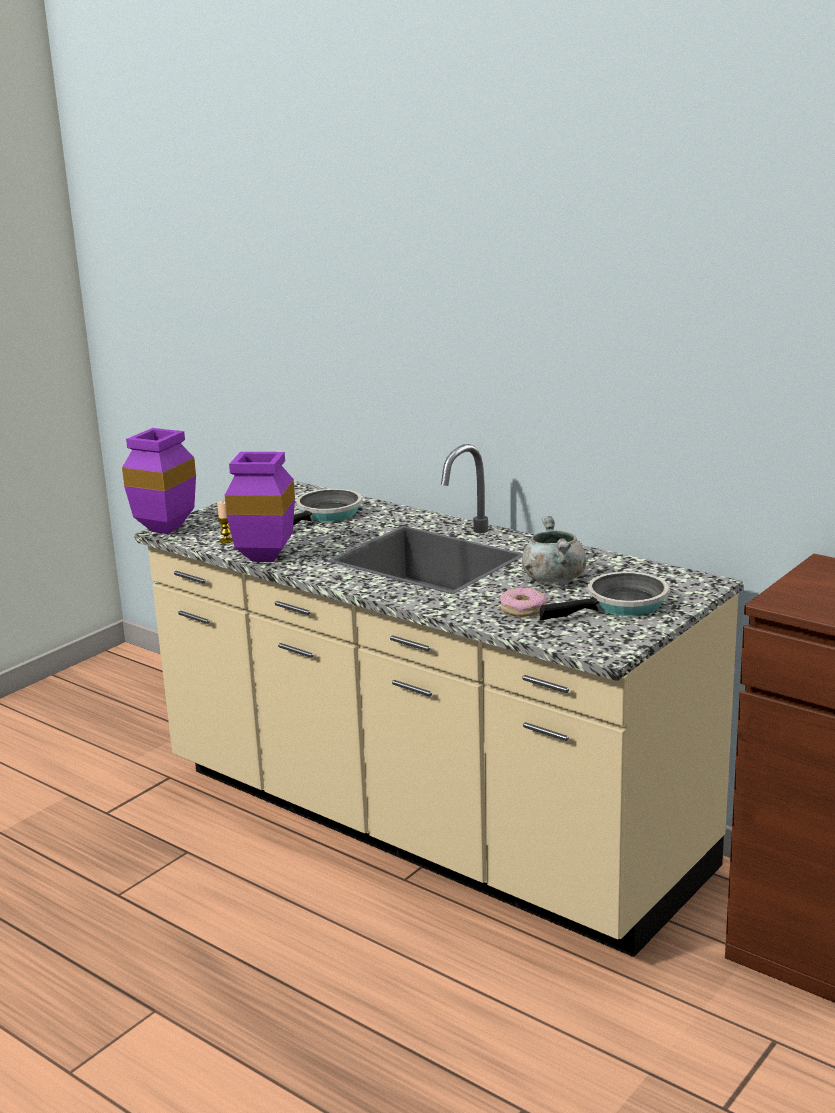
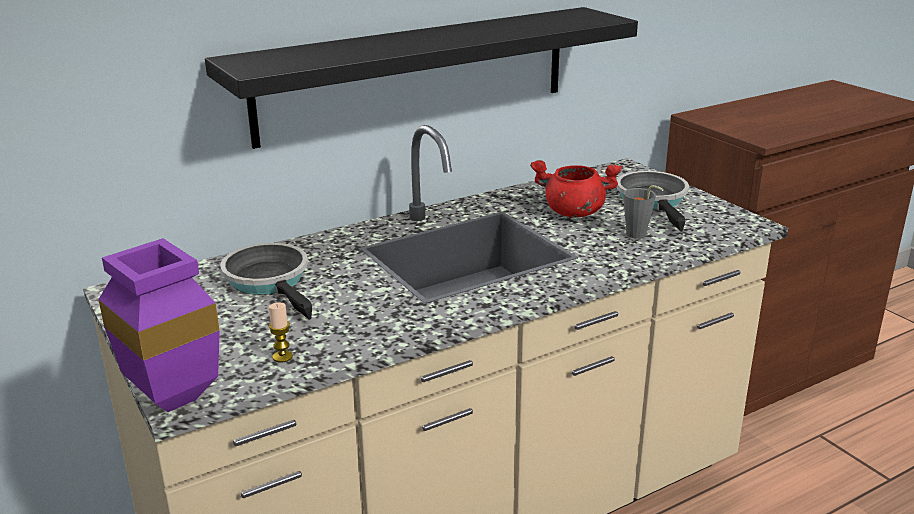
camera: 70 degrees left, 5 degrees up
(261, 559) = (377, 341): purple vase -> none
(513, 403) = (416, 74): none -> black shelf
(523, 609) = (639, 236): donut -> grey cup
(552, 578) = (573, 212): grey cooking pot -> red cooking pot

